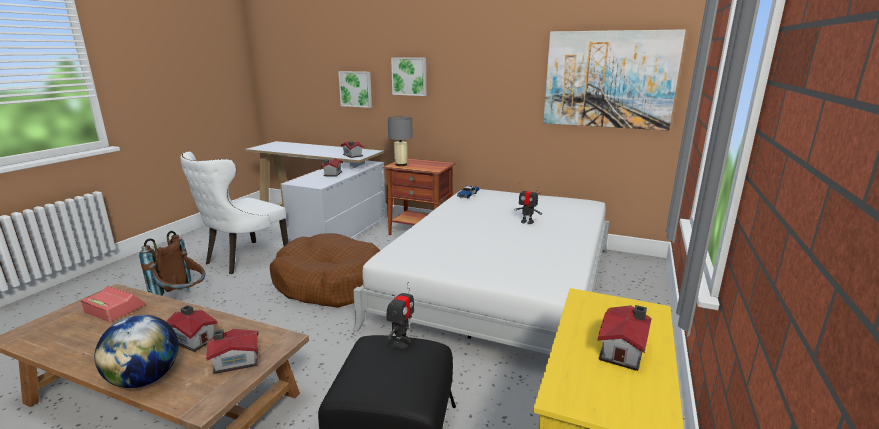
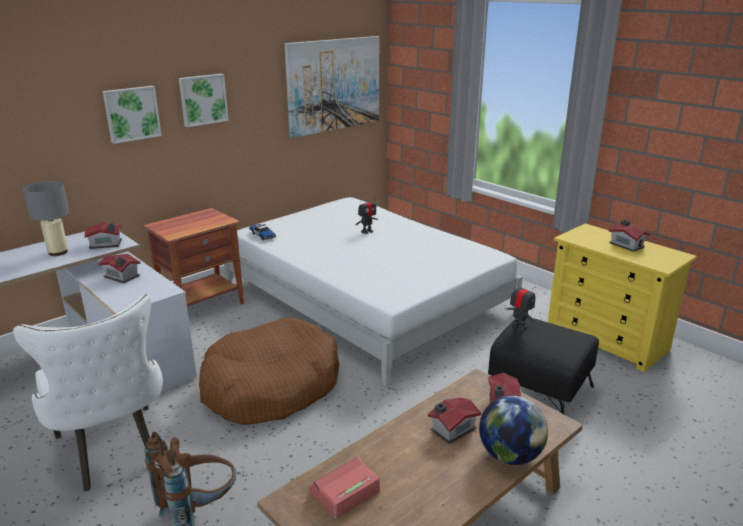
camera: 65 degrees left, 5 degrees up
(356, 89) = (43, 147): picture -> picture (202, 99)
(400, 164) = (177, 231): grey table lamp -> grey table lamp (57, 252)

